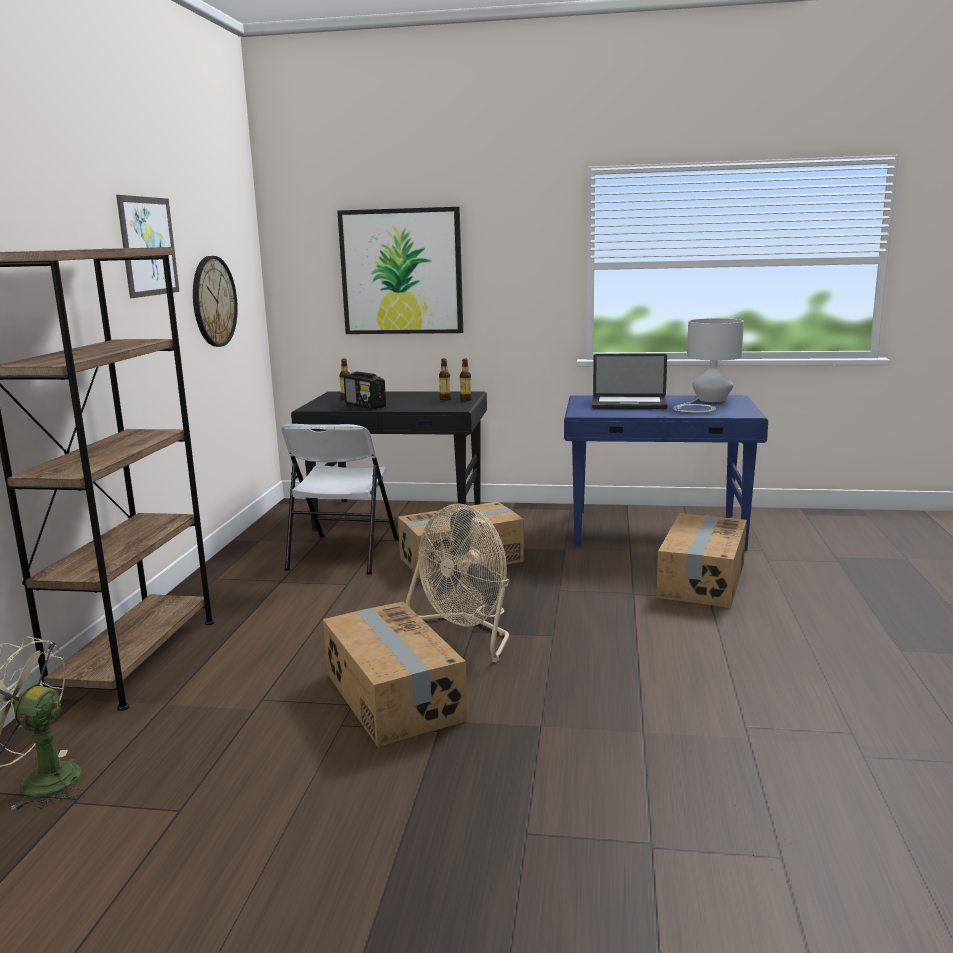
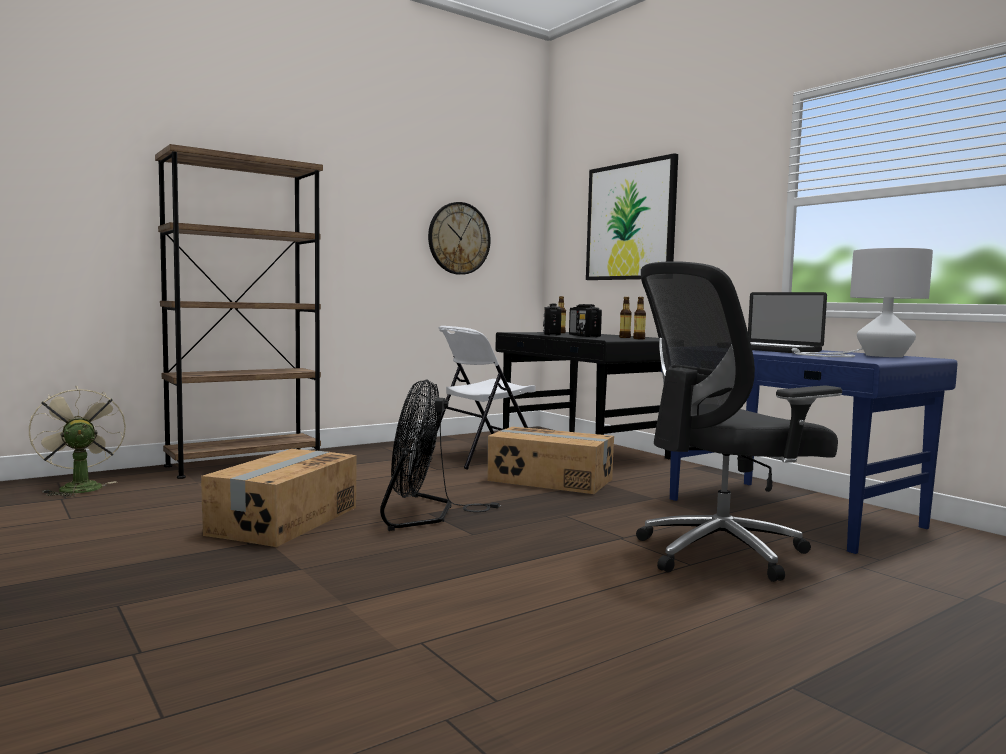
camera: 45 degrees right, 10 degrees down
(148, 246) = (376, 183): picture -> none
(405, 403) = (584, 336): none -> radio
(469, 631) = (429, 512): beige fan -> black fan
(701, 580) = (722, 553): cardboard box -> office chair

